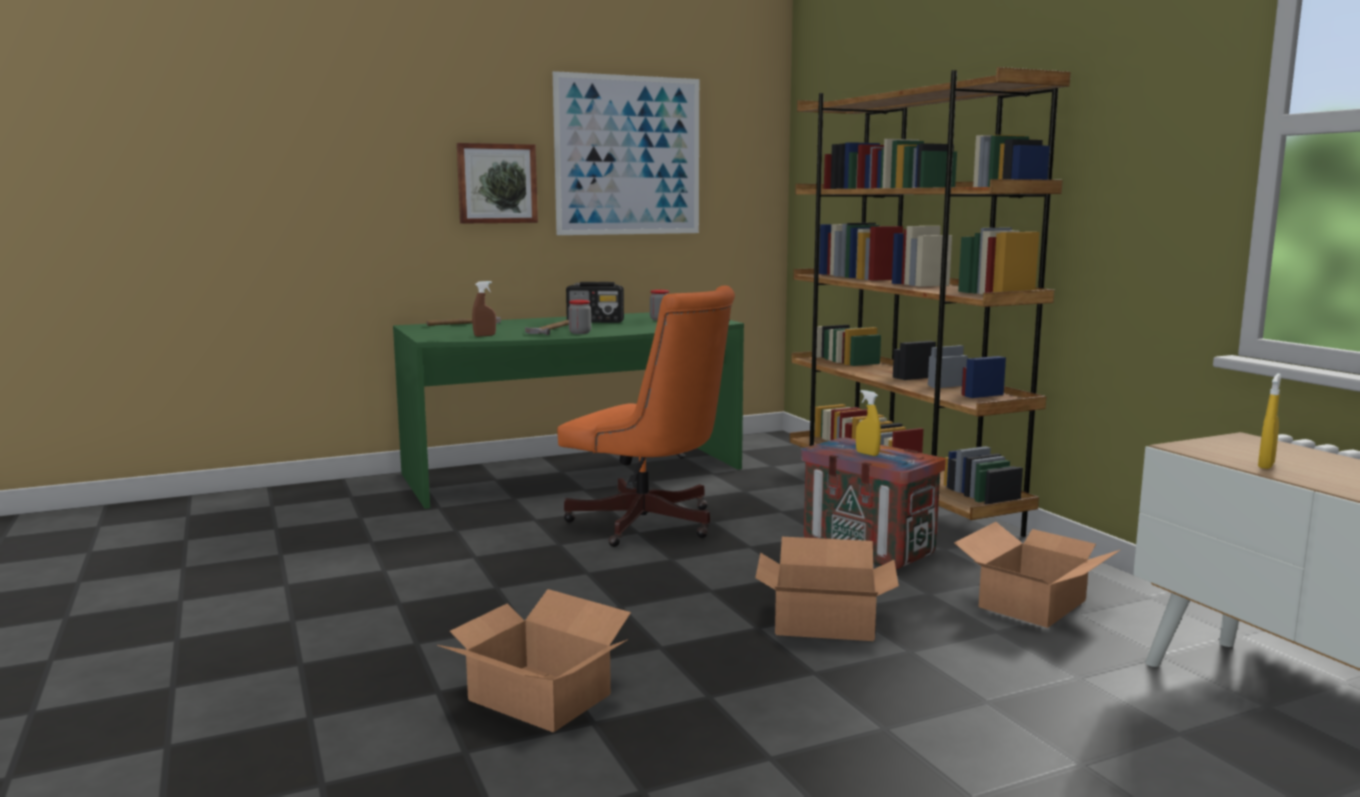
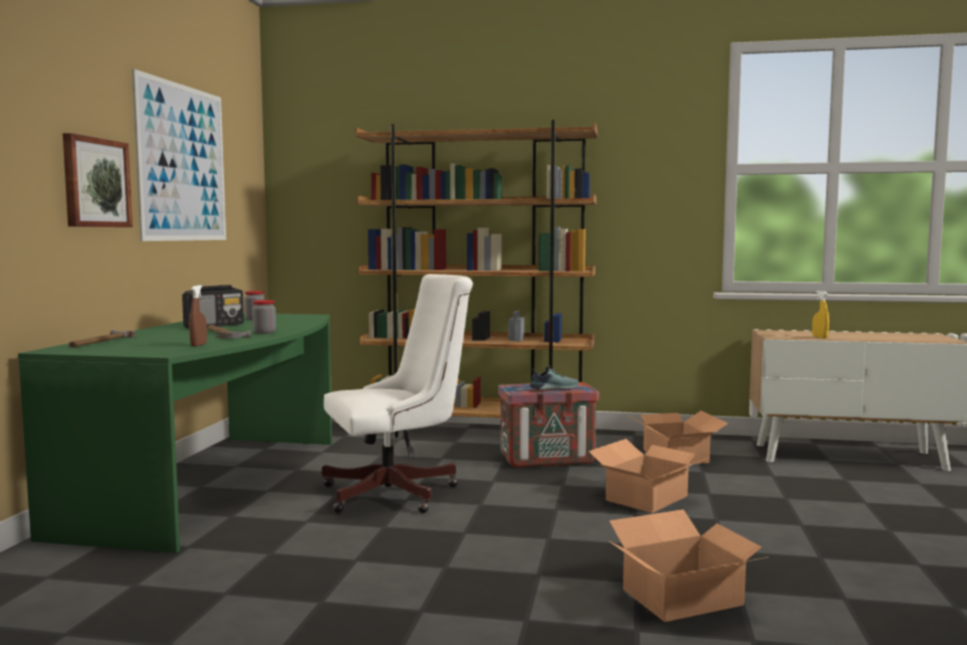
camera: 55 degrees left, 5 degrees down
(651, 525) = (399, 493): orange office chair -> white office chair
(867, 454) = (553, 388): yellow spray bottle -> shoe

